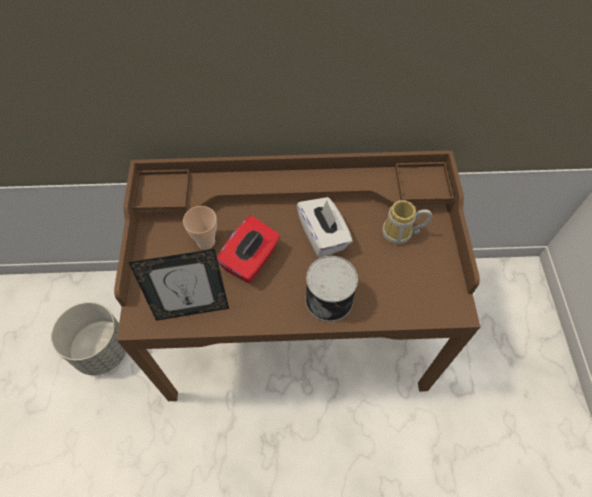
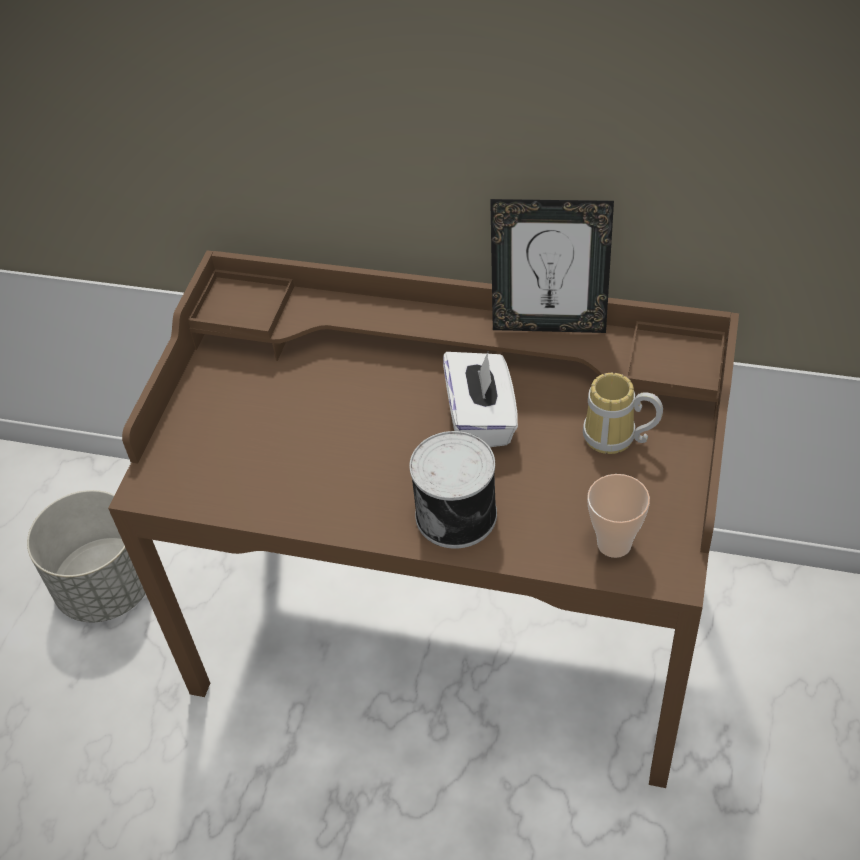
camera: 20 degrees right, 10 degrees down
(192, 309) = (234, 486): picture frame -> picture frame (549, 324)
(206, 242) = (289, 395): cup -> cup (614, 544)
(251, 260) = (351, 434): red tissue box -> none

